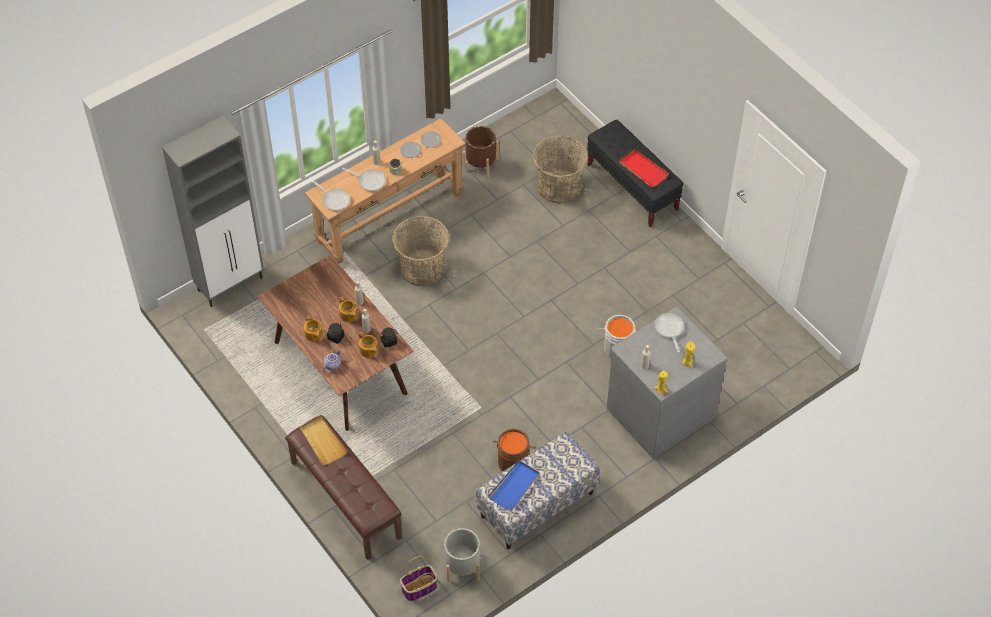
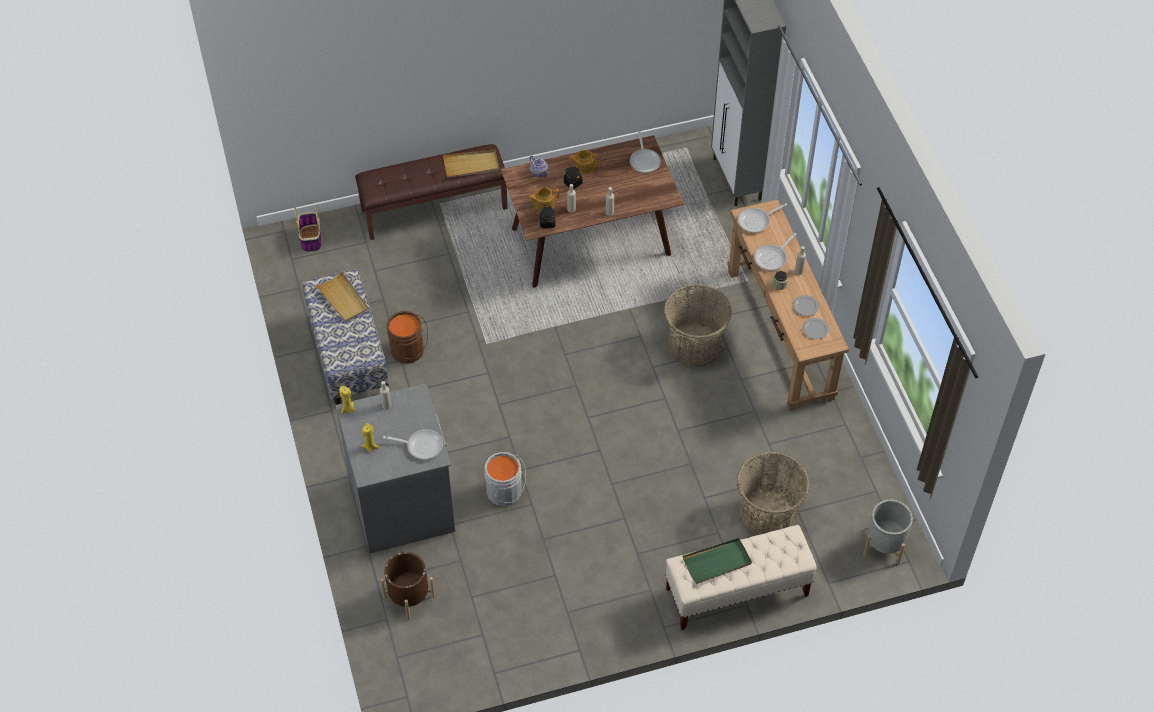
camera: 110 degrees right, 0 degrees up
(290, 294) = (644, 160): none -> frying pan
(348, 315) = (596, 199): teapot -> none
(462, 567) = (314, 277): grey planter -> grey planter (884, 544)
(481, 164) = (830, 444): brown planter -> brown planter (409, 597)
(514, 486) = (343, 299): blue tray -> beige tray
(632, 188) = (736, 592): black bench -> beige bench
(643, 170) = (717, 562): red tray -> green tray

